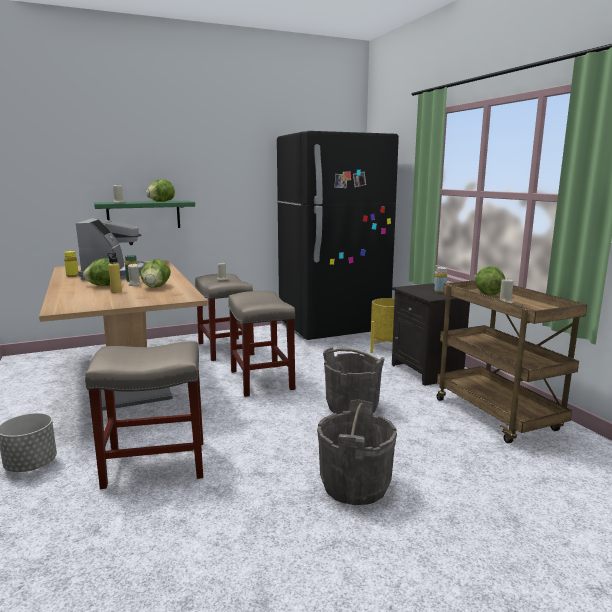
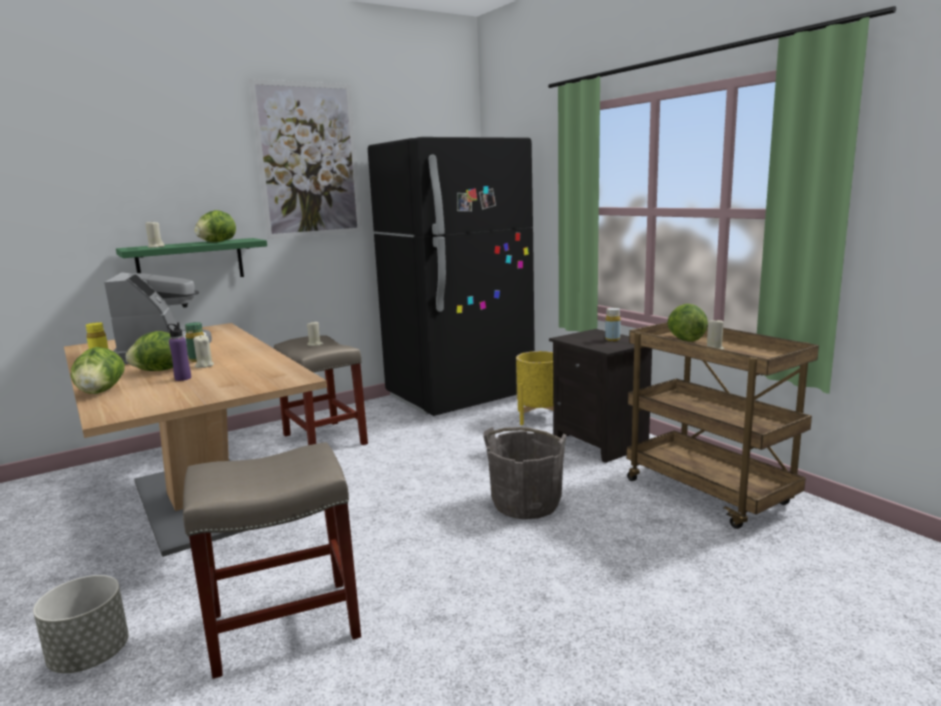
camera: 10 degrees left, 0 degrees up
(116, 291) = (183, 378): yellow bottle -> purple bottle
(156, 287) = (239, 366): lettuce -> lettuce (100, 392)
(232, 146) = (308, 160): none -> picture
(262, 380) = (392, 479): beige stool -> none
(355, 485) = (573, 616): grey bucket -> none

